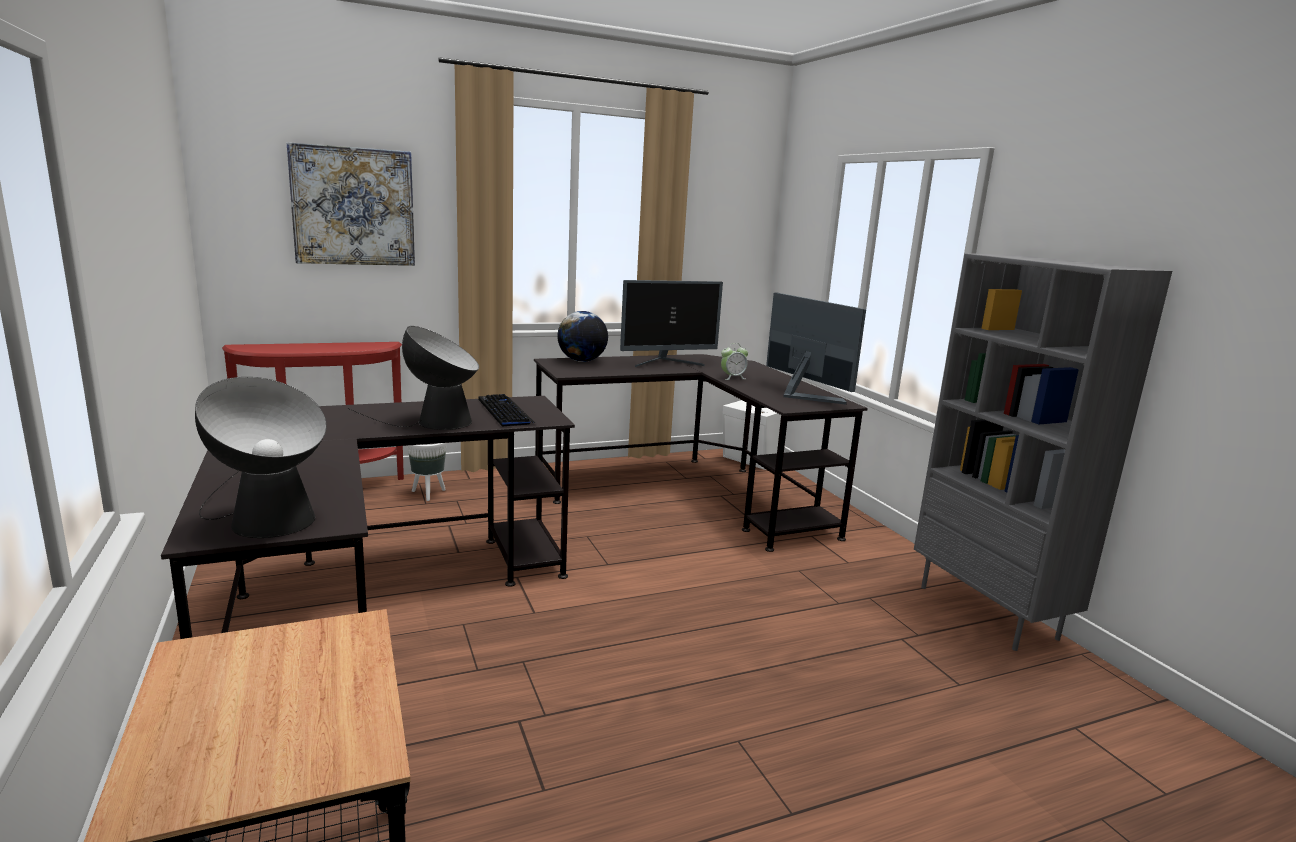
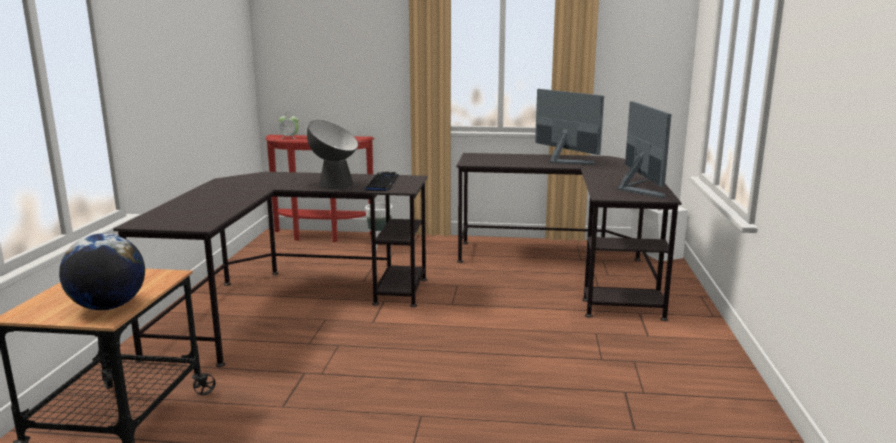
camera: 30 degrees right, 0 degrees up
(265, 518) = (174, 220): table lamp -> none
(353, 206) = (345, 43): picture -> none
(582, 361) = (496, 156): globe -> globe (108, 307)
(667, 363) = (563, 160): monitor -> monitor turned 135 degrees counterclockwise
(732, 378) = (599, 173): alarm clock -> alarm clock (289, 138)
(989, 612) = (736, 393): grey bookcase -> none

